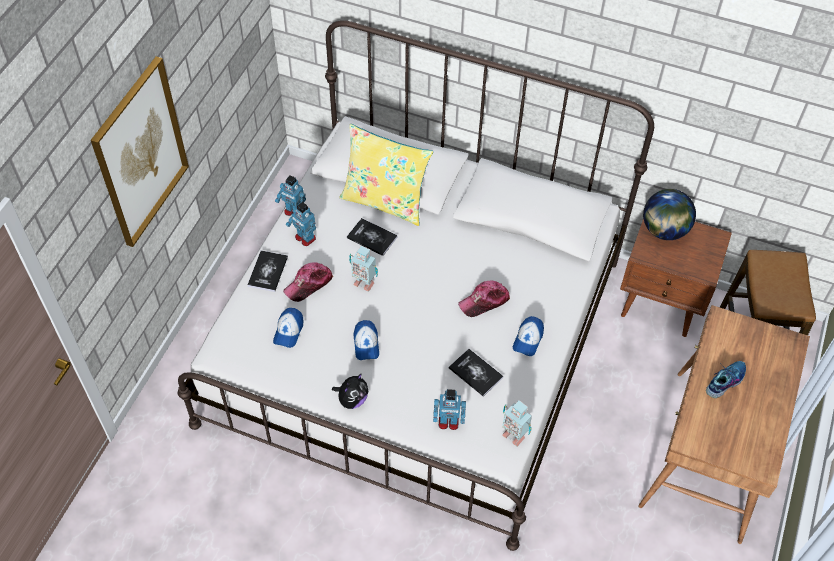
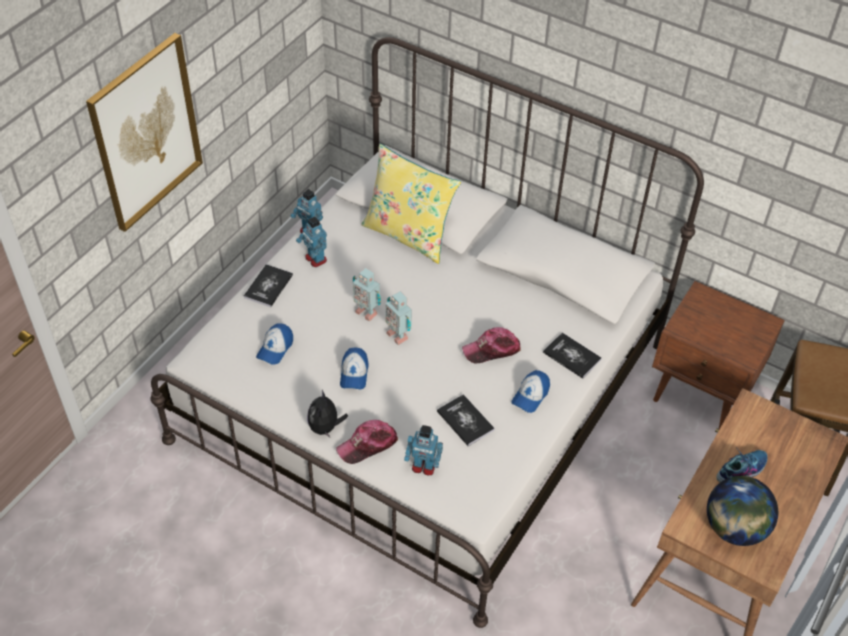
camera: 10 degrees right, 5 degrees down
(309, 284) = (308, 305): cap -> cap (367, 445)
(352, 400) = (325, 427): plush toy -> plush toy turned 135 degrees clockwise
(372, 237) = (386, 268): book -> book (572, 356)
(514, 434) = (492, 491): toy robot -> toy robot (398, 335)
(664, 230) = (708, 307): globe -> globe (734, 528)

